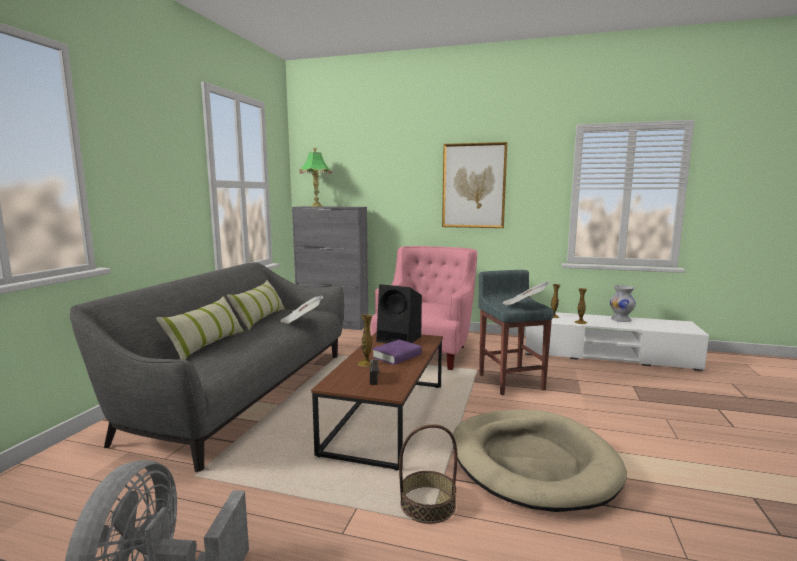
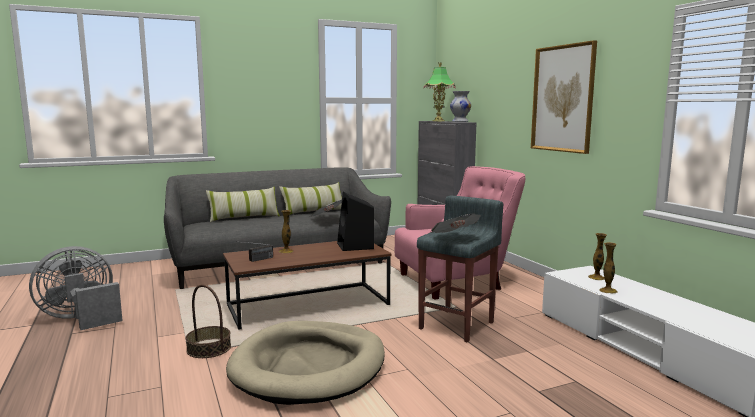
camera: 50 degrees right, 0 degrees up
(397, 356) = (315, 253): purple book -> none
(620, 320) = (680, 305): white vase -> white vase (459, 122)

